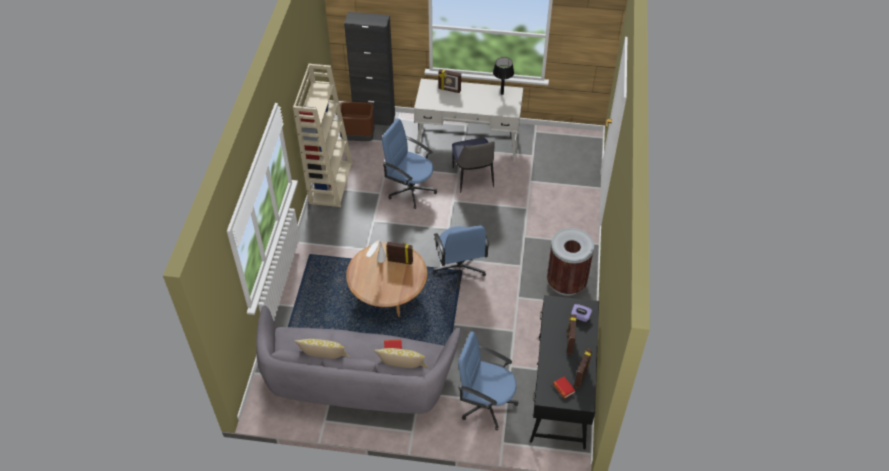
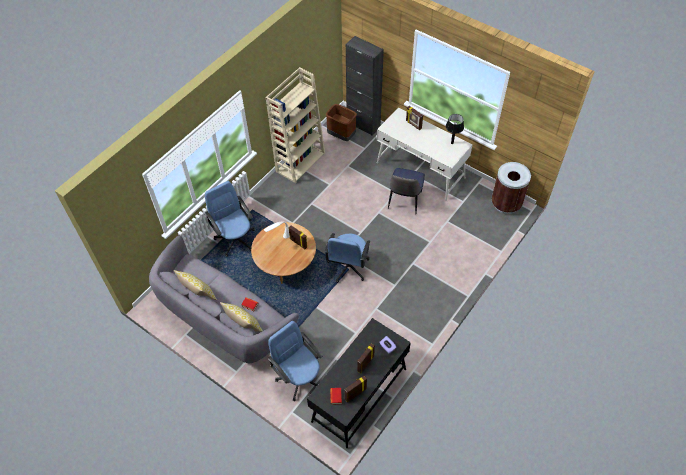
camera: 30 degrees right, 5 degrees up
(411, 190) = (353, 191): blue office chair -> blue office chair (235, 239)
(566, 282) = (420, 314): brown trash can -> brown trash can (506, 204)

